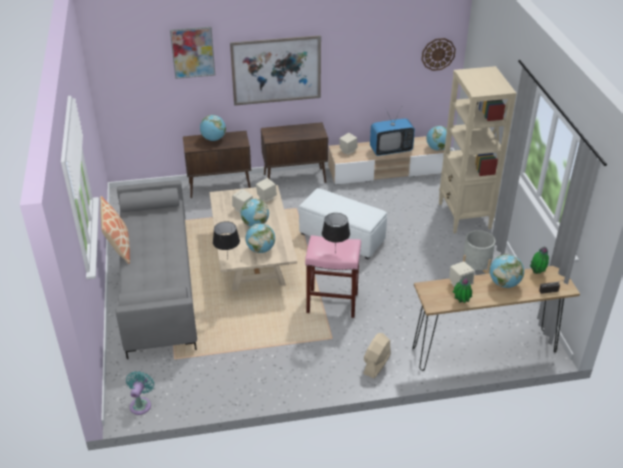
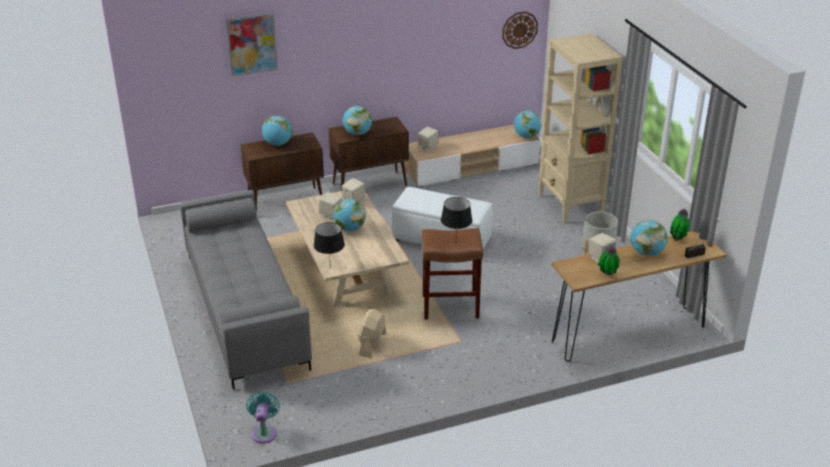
camera: 10 degrees left, 5 degrees down
(118, 248) = (198, 269): pillow -> none
(261, 249) = (364, 253): globe -> globe (357, 133)
(276, 70) = (345, 59): picture -> none
(331, 303) = (449, 307): pink stool -> brown stool
(376, 364) = (517, 361): beige fan -> beige fan (372, 345)
(391, 150) = (475, 142): television -> none

